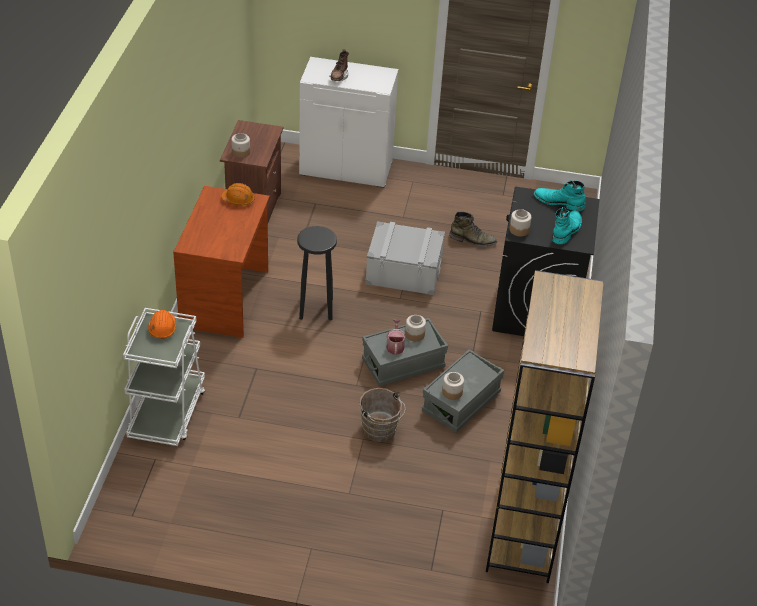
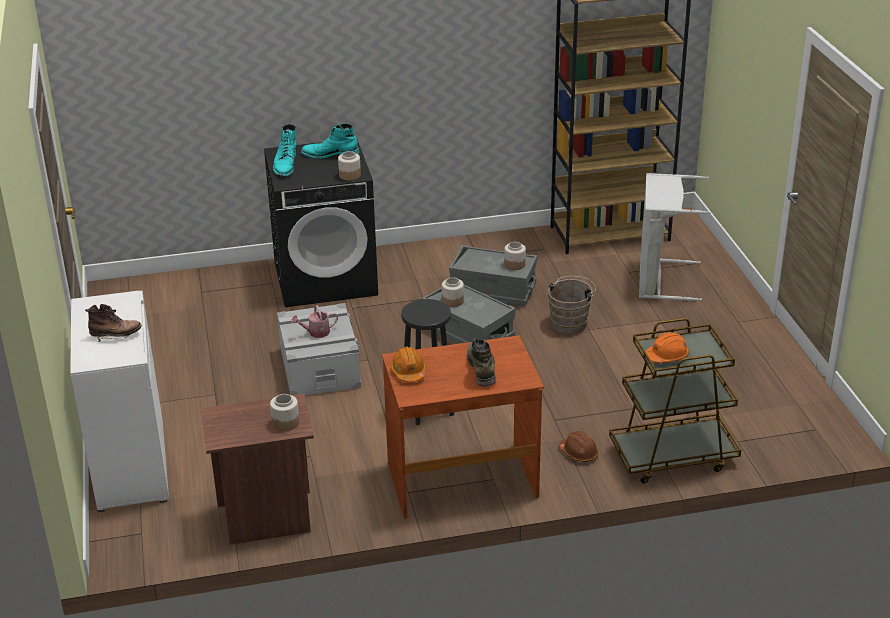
camera: 110 degrees left, 10 degrees down
(167, 413) = (672, 456): white cart -> brown cart
(209, 365) = (579, 453): none -> brown hard hat
(395, 346) = (479, 308): watering can -> watering can (316, 333)
(415, 526) = (660, 280): none -> grey laundry basket
(472, 240) = (233, 337): green boot -> green boot (481, 367)

